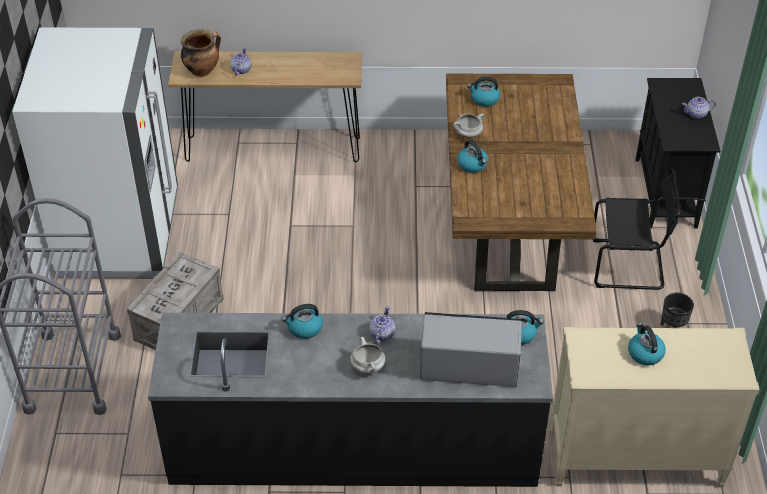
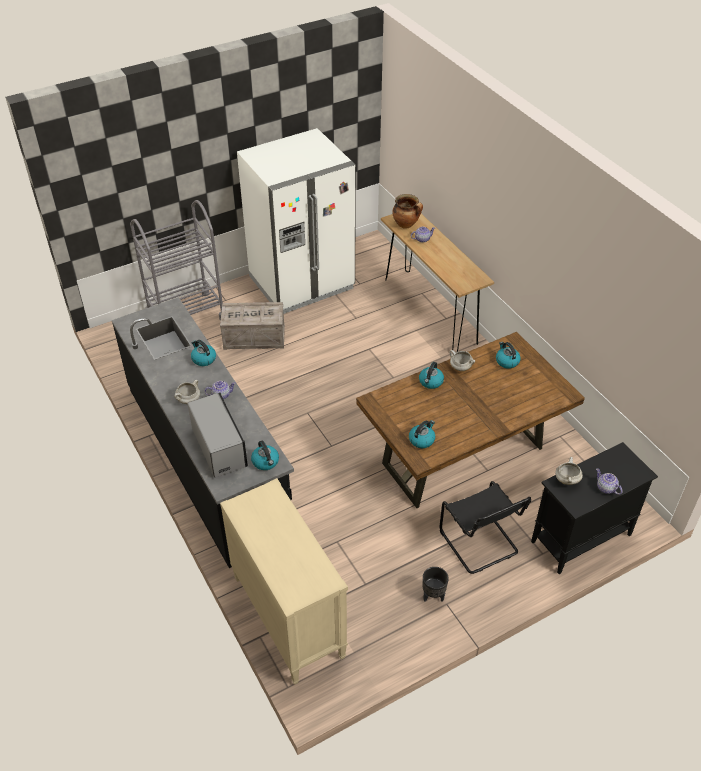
camera: 60 degrees right, 0 degrees up
(644, 353) = (279, 532): kettle -> kettle (422, 440)
(671, 133) = (566, 479): none -> white cooking pot

